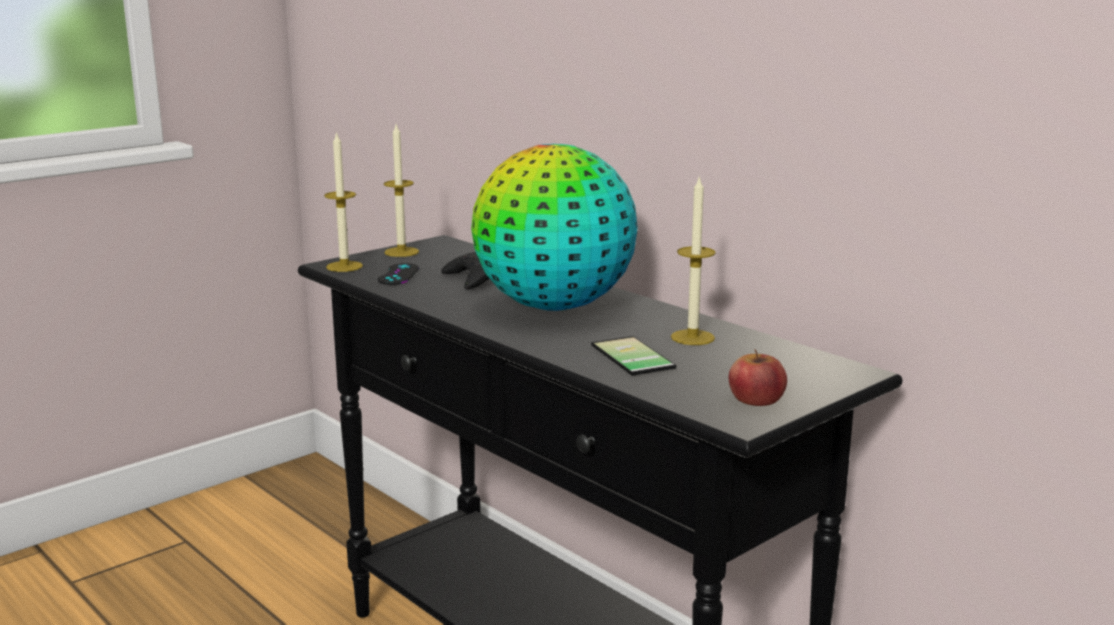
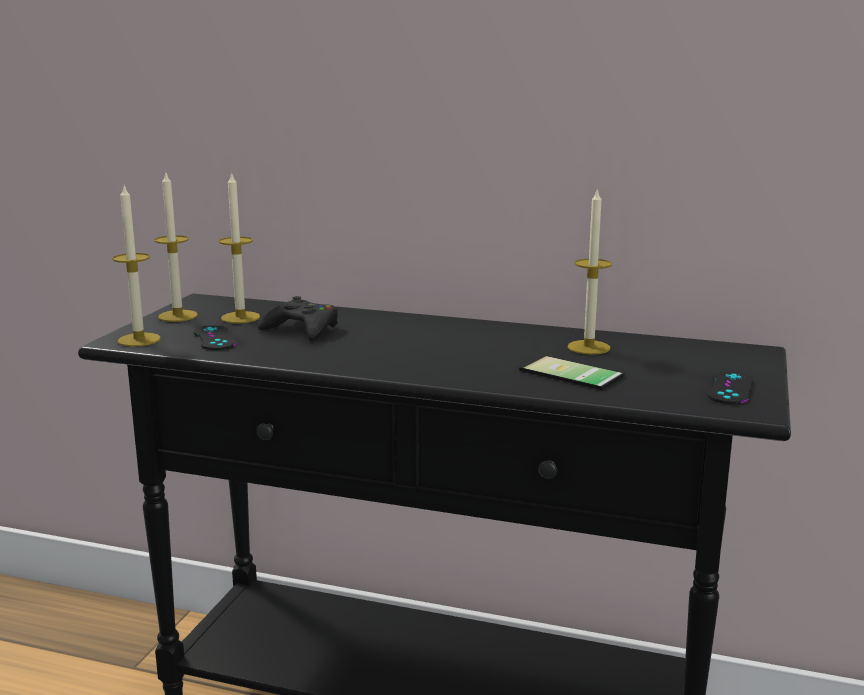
camera: 30 degrees left, 0 degrees up
(445, 261) = (240, 317): none -> candle
(554, 307) = (424, 342): globe -> none
(756, 399) = (730, 388): apple -> black game controller

